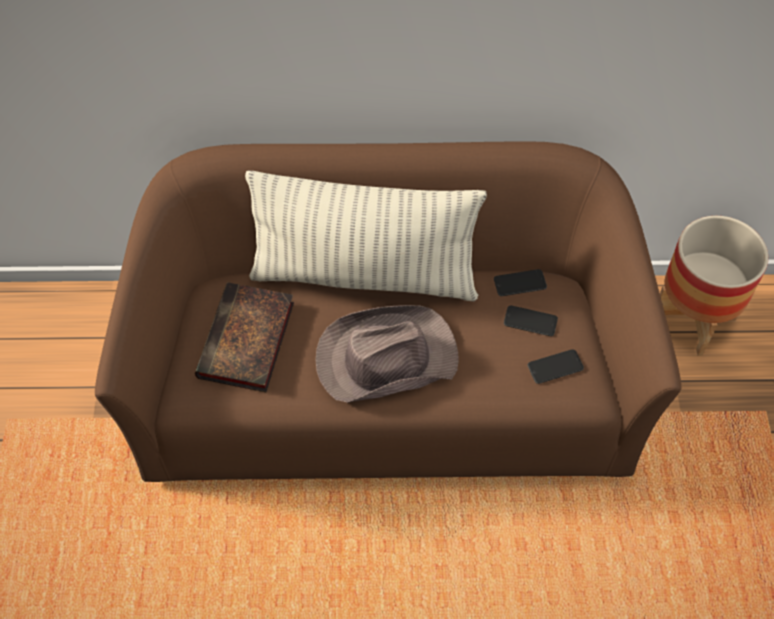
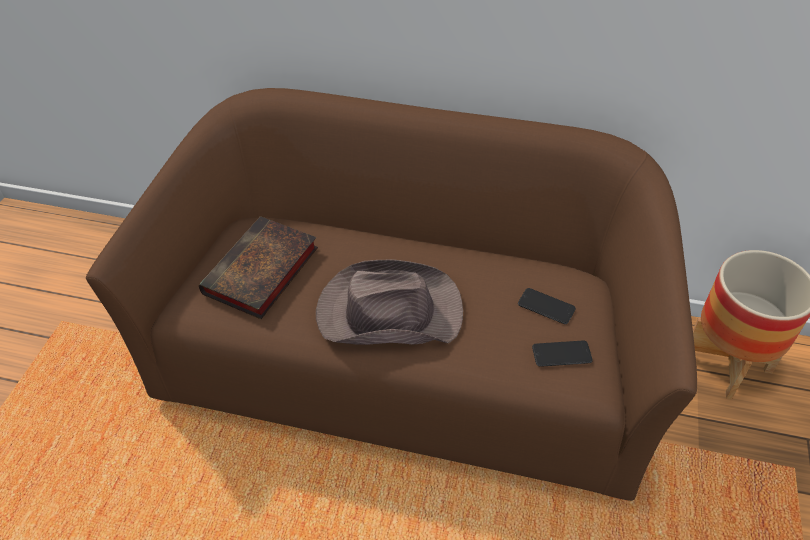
camera: 15 degrees right, 10 degrees down
(364, 275) = (393, 237): pillow -> none
(520, 283) = (544, 271): phone -> none

